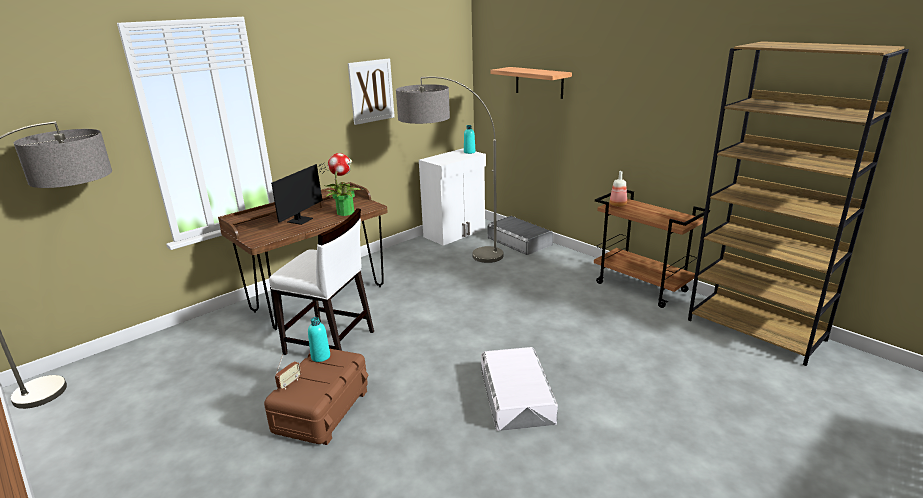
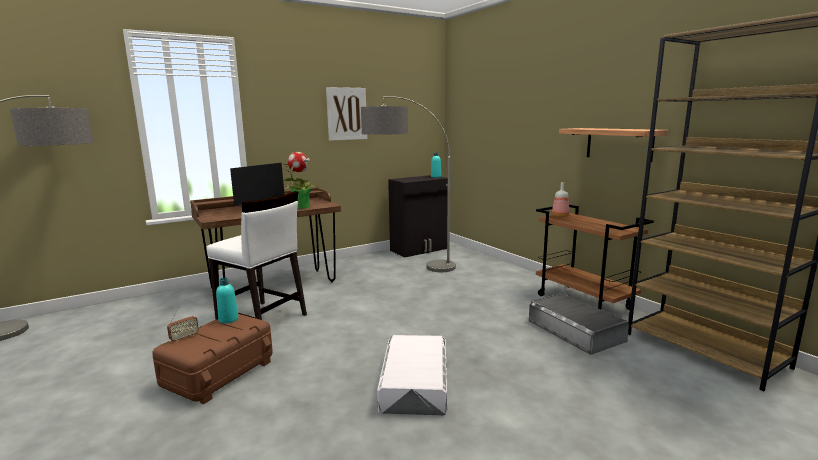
camera: 10 degrees right, 10 degrees down
(455, 233) = (419, 249): white cabinet -> black cabinet
(519, 241) = (475, 259): grey storage box -> grey storage box (575, 330)
(539, 82) = (496, 111): shelf -> shelf (619, 144)

